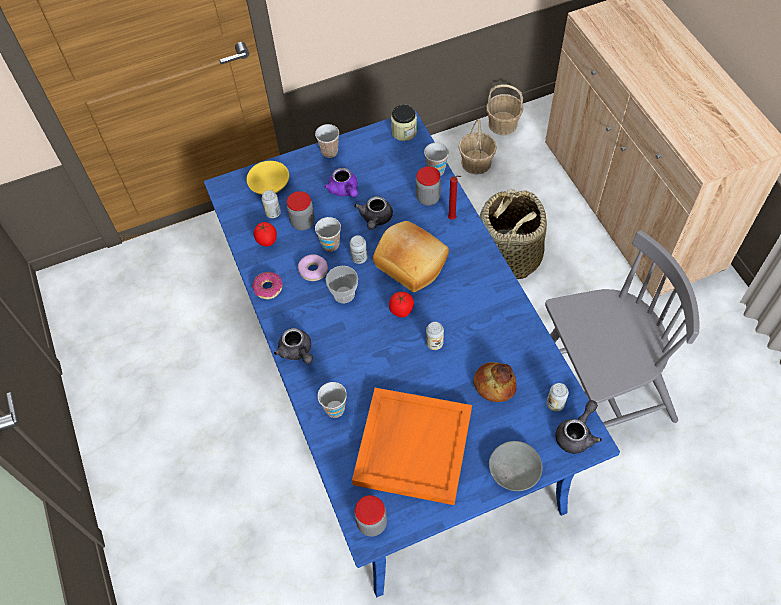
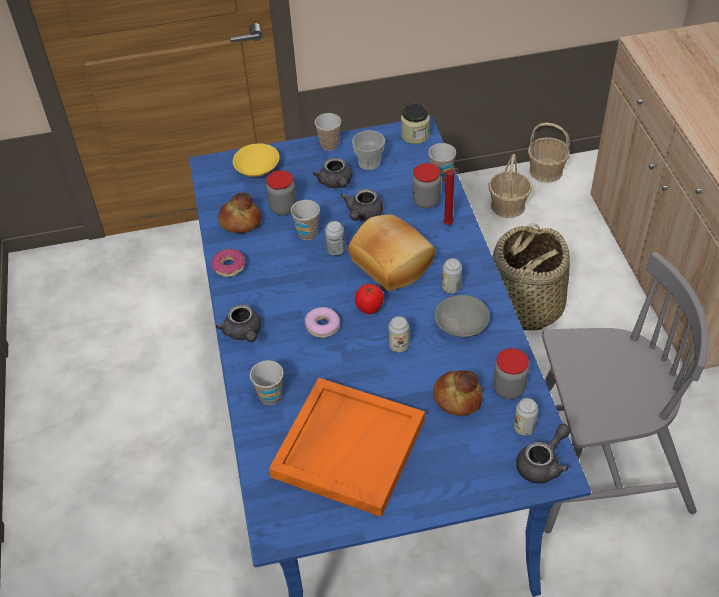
camera: 10 degrees right, 10 degrees down
(267, 241) = (240, 222): tomato -> bread
(273, 213) = (253, 195): can -> can (451, 288)
(313, 270) = (282, 256): donut -> donut (322, 326)
(344, 190) = (336, 183): purple teapot -> grey teapot
(344, 294) = (310, 283): cup -> cup (369, 162)
(372, 523) = (282, 520): jar -> jar (509, 389)
(513, 470) = (459, 490): grey bowl -> grey bowl (460, 323)

